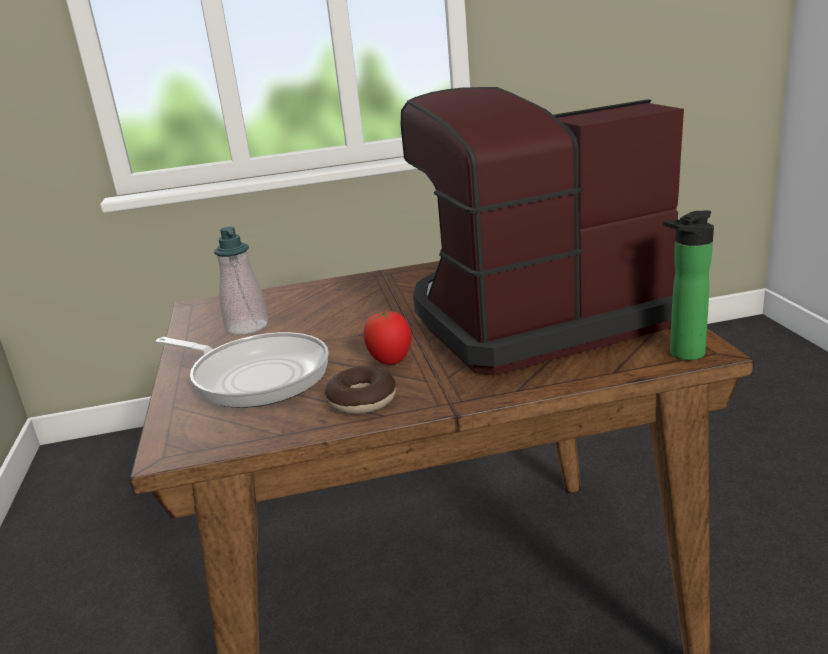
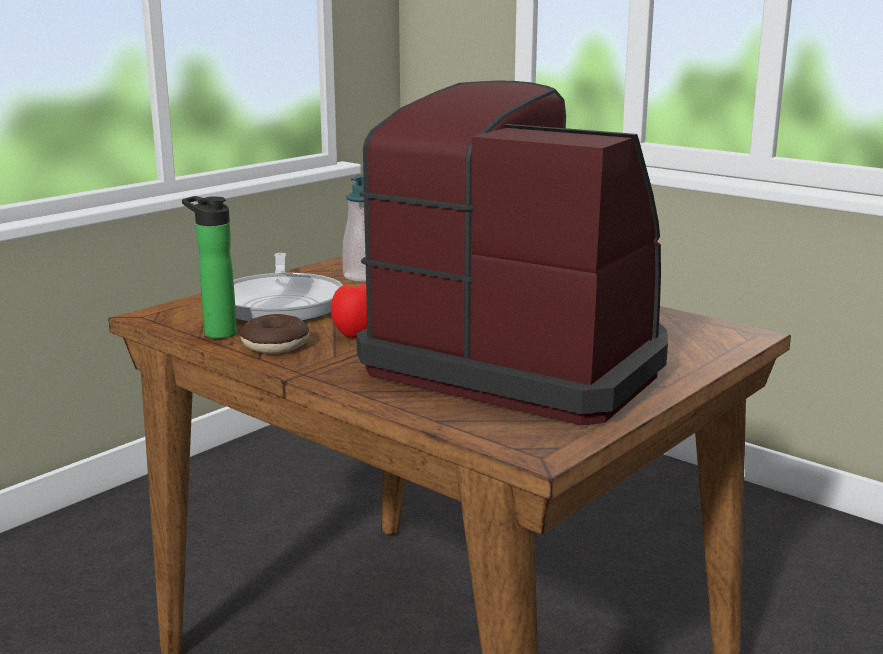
camera: 50 degrees right, 5 degrees down
(682, 355) = (515, 442): bottle -> bottle (216, 333)

